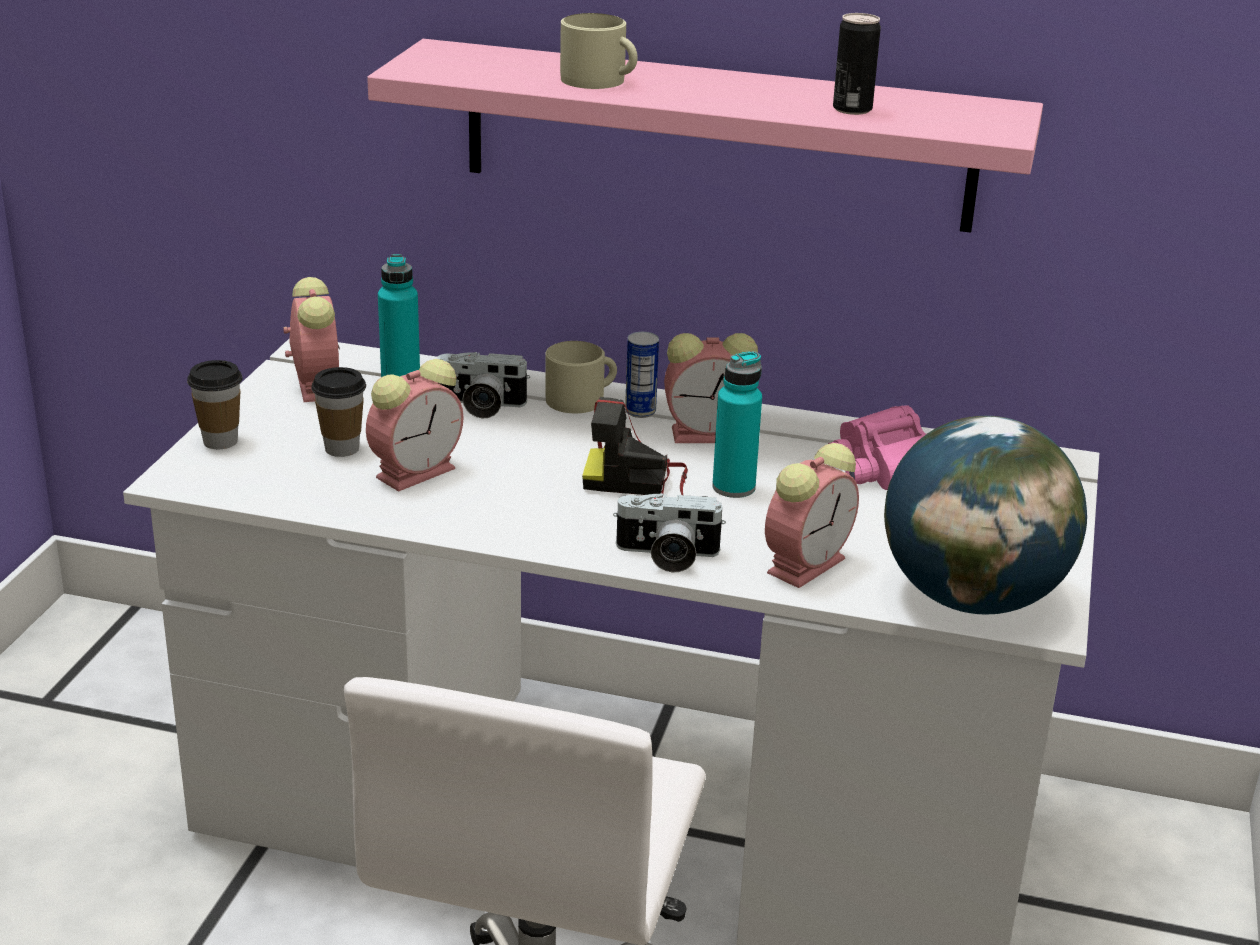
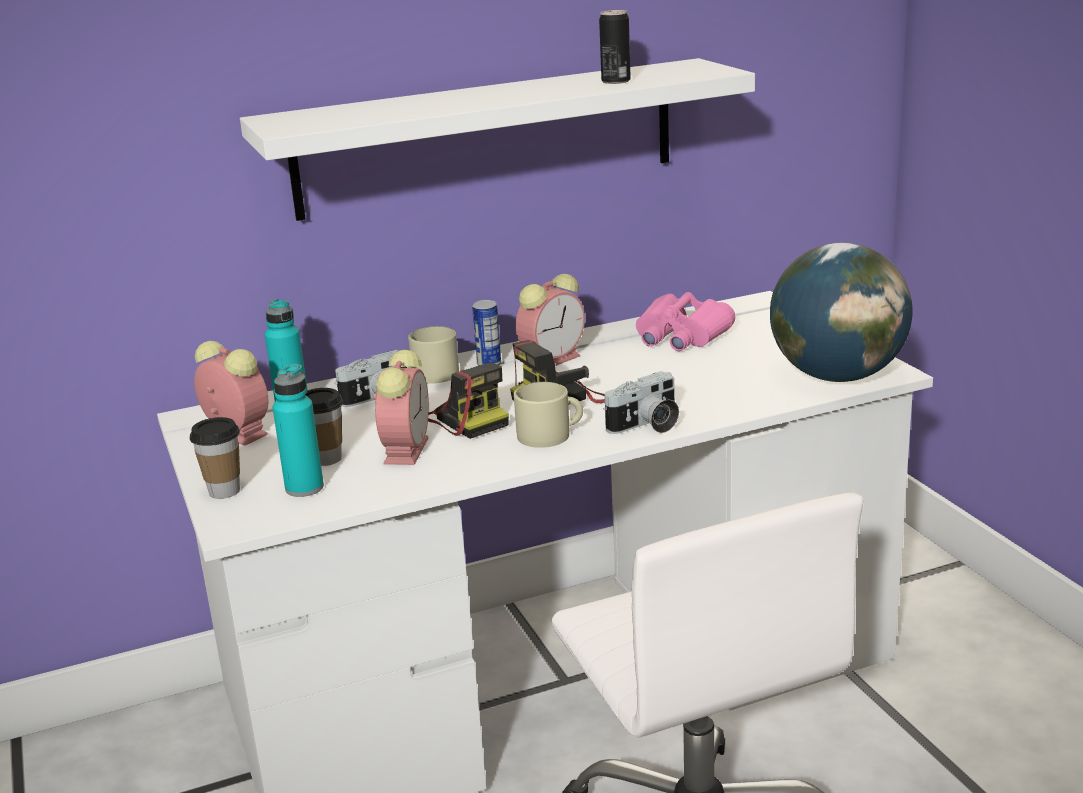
camera: 35 degrees left, 5 degrees down
(519, 465) = (467, 419): none -> camera
(600, 81) = (431, 105): beige mug -> beige mug (550, 435)
(717, 135) = (487, 138): pink shelf -> white shelf
(733, 487) = (618, 378): turquoise bottle -> turquoise bottle (304, 488)
(807, 564) = (728, 396): alarm clock -> none

